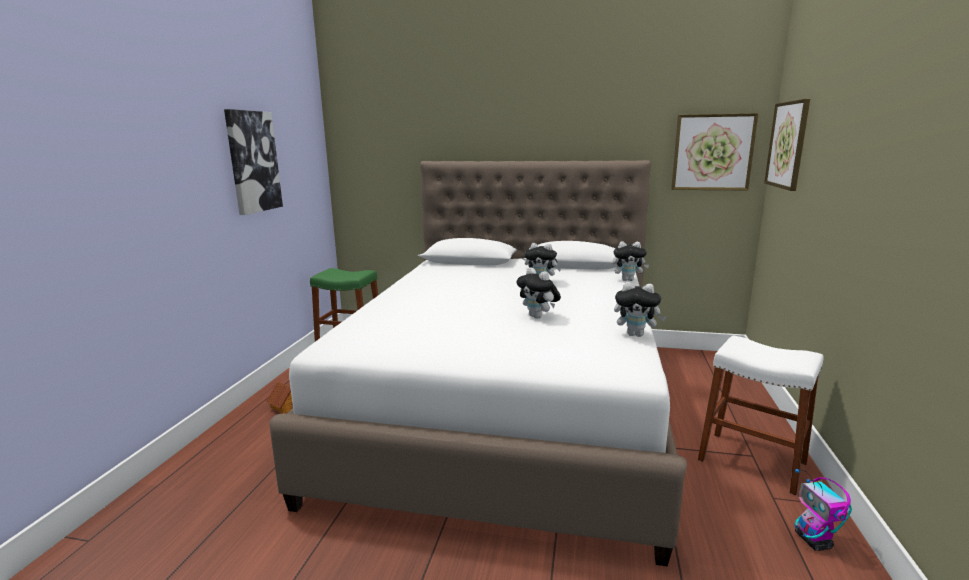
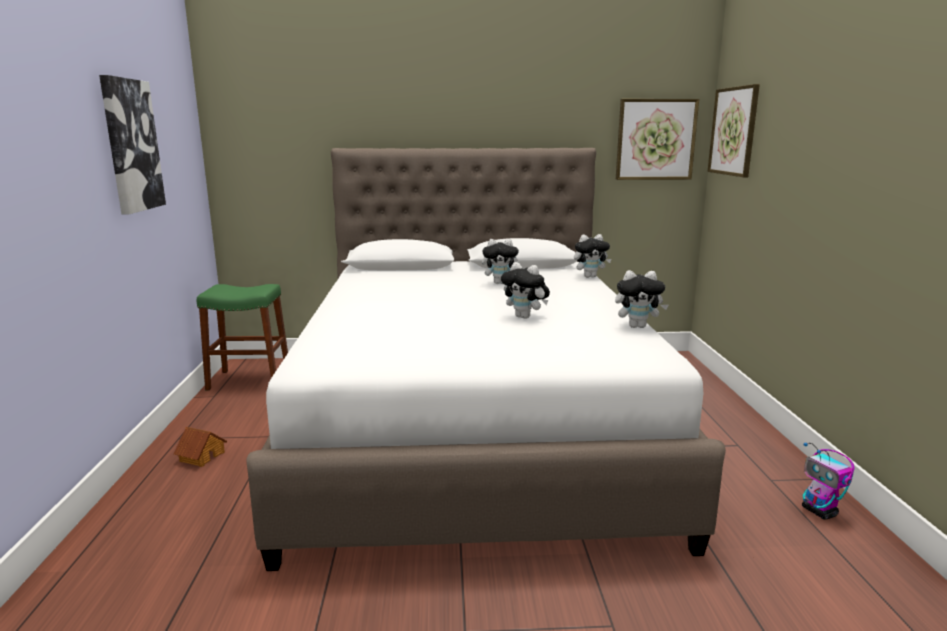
camera: 15 degrees left, 0 degrees up
(752, 461) = (739, 450): white stool -> none

